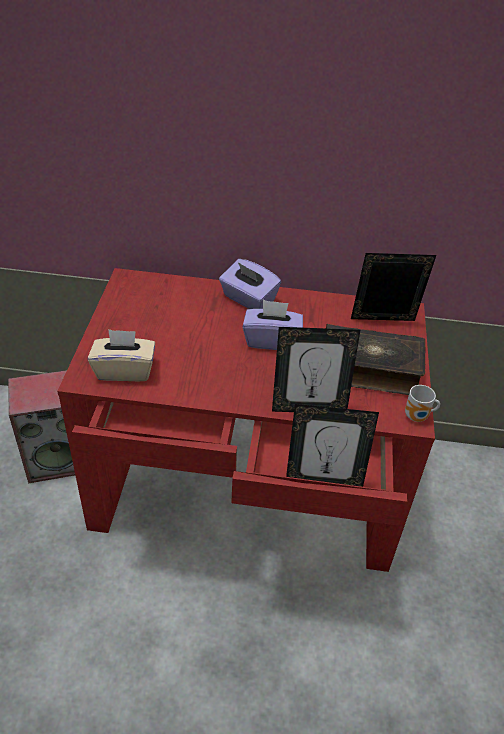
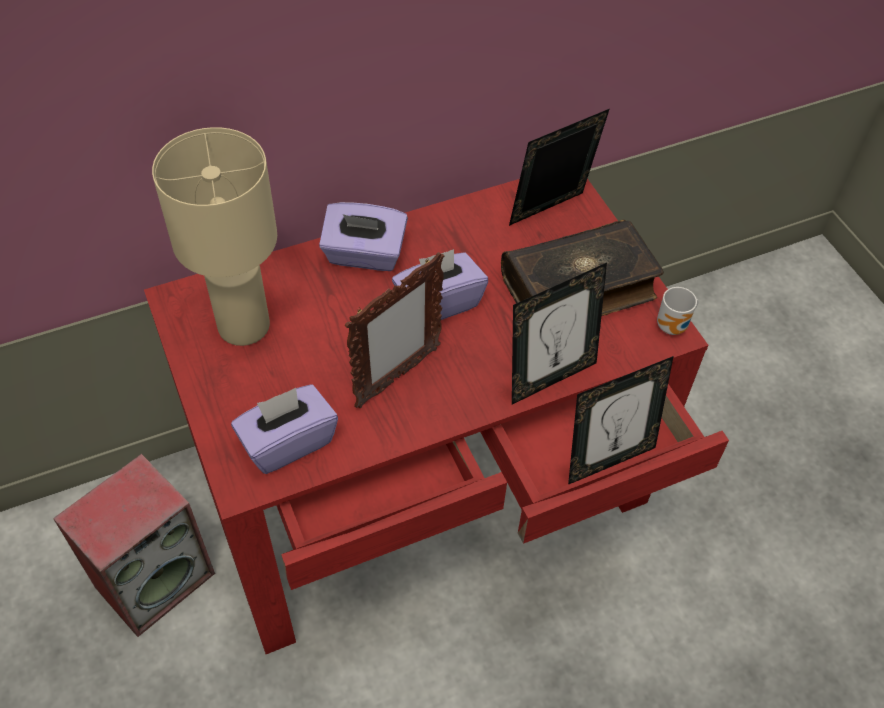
camera: 30 degrees left, 10 degrees up
(124, 370) = (287, 442): beige tissue box -> purple tissue box
(150, 306) = (243, 327): none -> beige table lamp
(214, 366) = (397, 377): none -> picture frame

